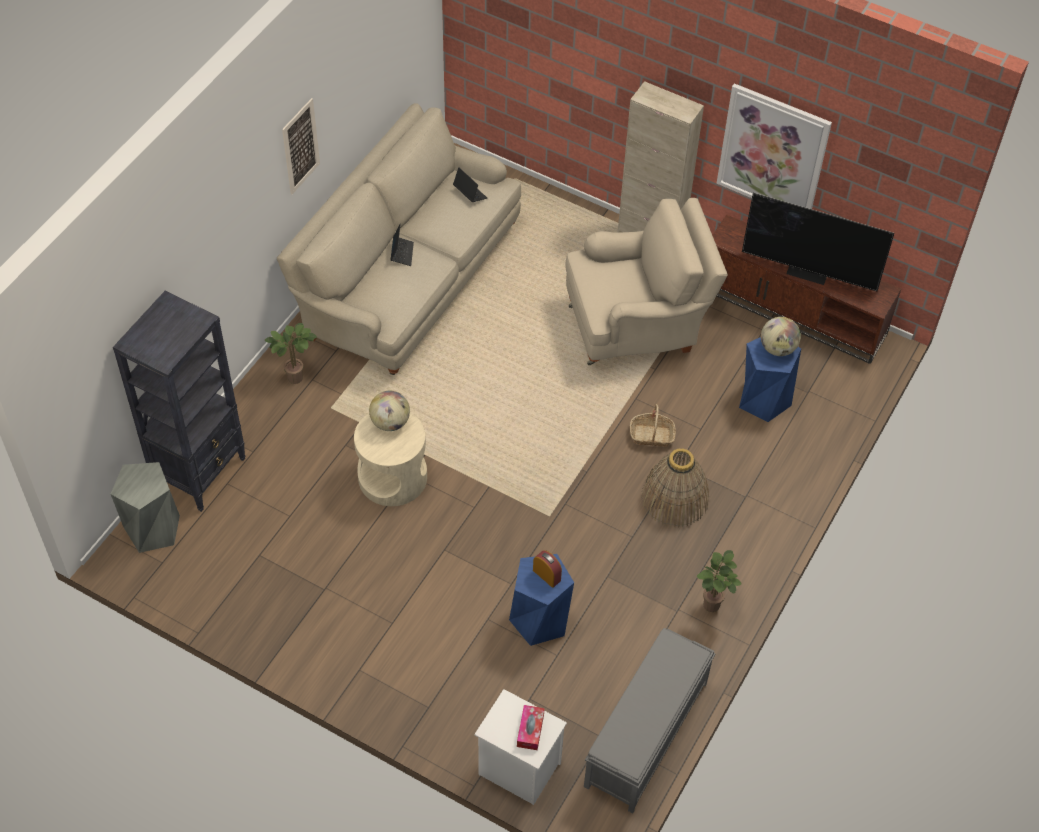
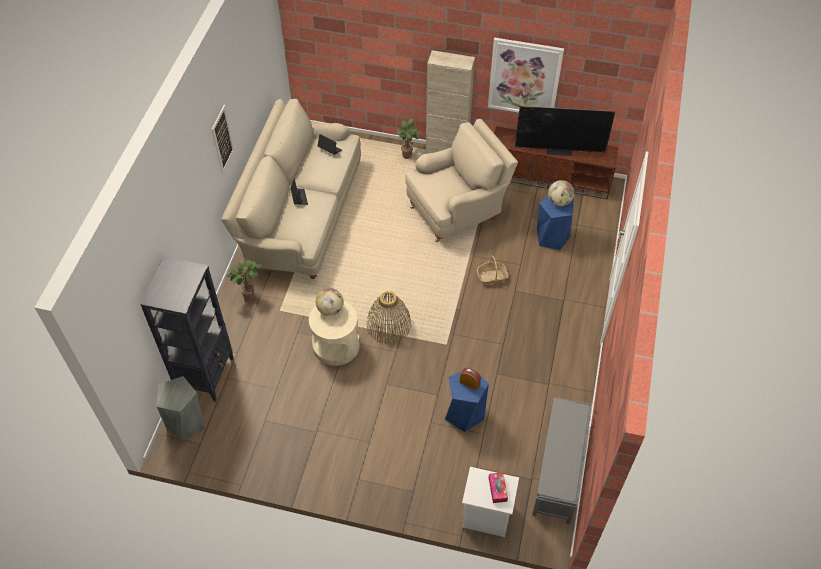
camera: 15 degrees left, 0 degrees up
(675, 498) = (521, 313): basket -> basket (389, 325)
(712, 607) = (569, 376): potted plant -> potted plant (407, 157)

